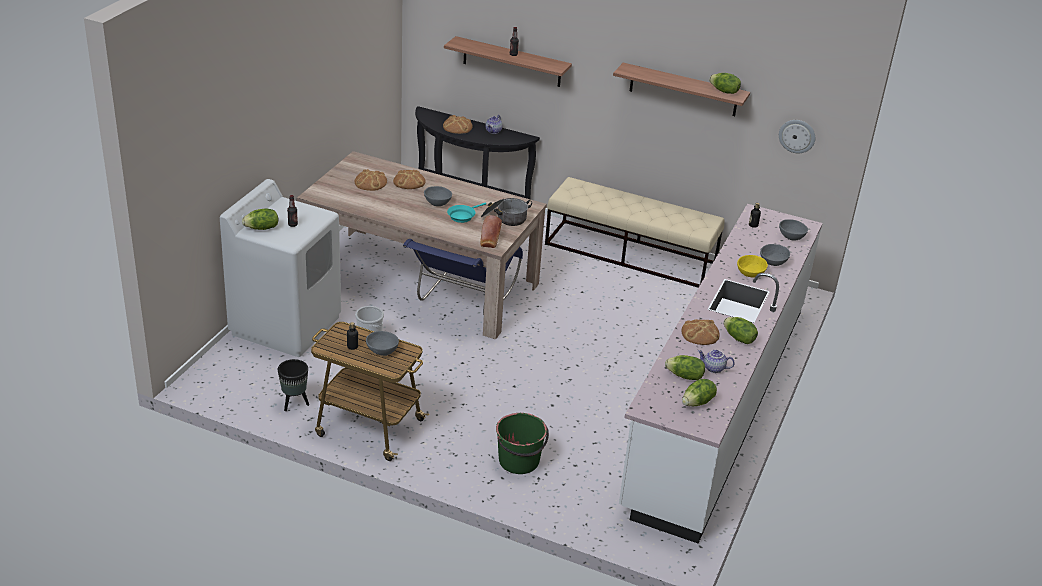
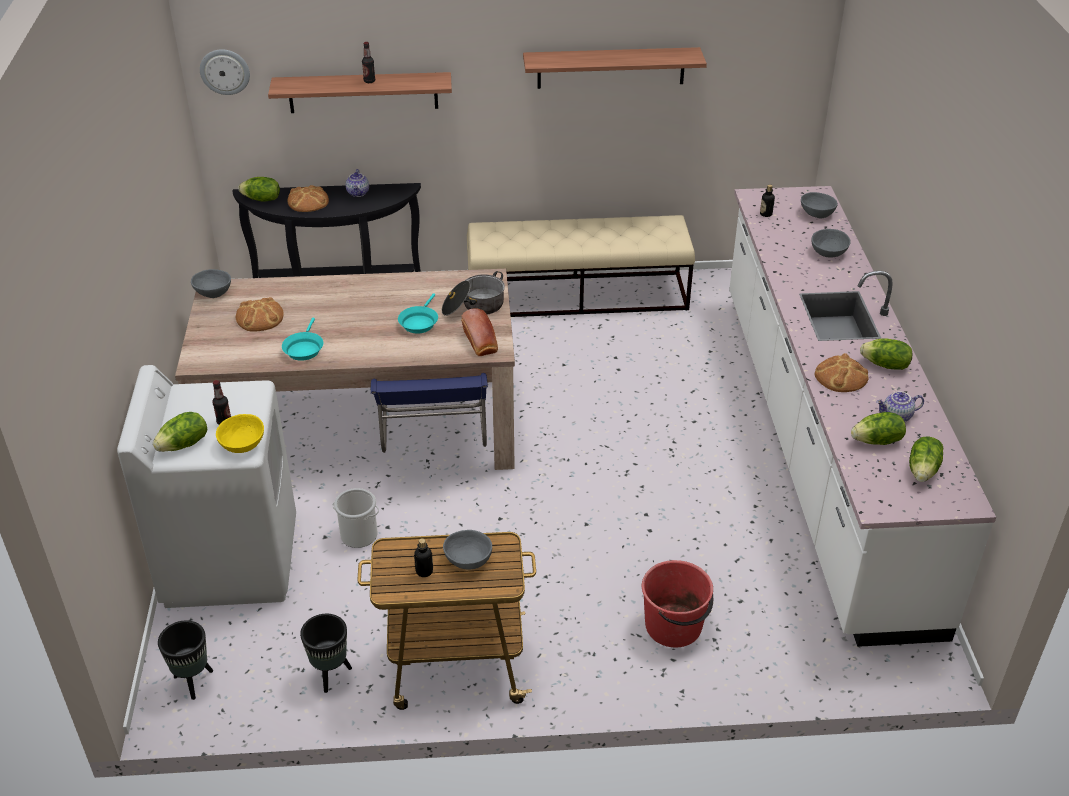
camera: 25 degrees left, 5 degrees up
(218, 377) = (193, 682): none -> black planter
(381, 207) = (304, 348): none -> turquoise frying pan
(409, 182) = (310, 298): bread -> none
(437, 203) = (371, 315): grey bowl -> grey bowl (213, 293)
(519, 461) = (674, 626): green bucket -> red bucket
(724, 91) = (672, 55): lettuce -> lettuce (262, 199)
(750, 273) = (819, 276): yellow bowl -> yellow bowl (242, 444)
(797, 136) = (764, 87): wall clock -> wall clock (225, 71)

